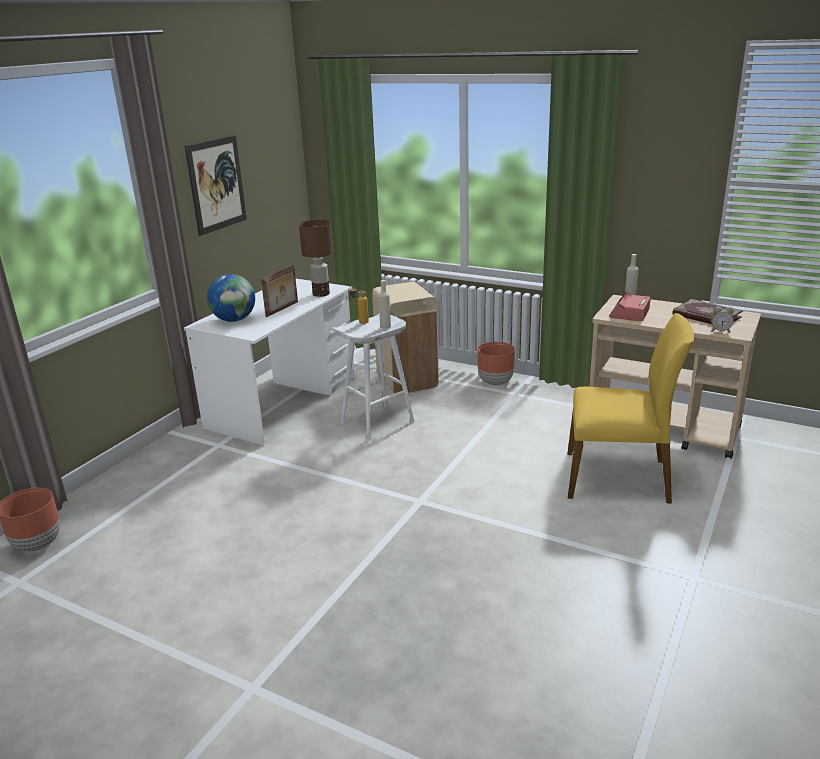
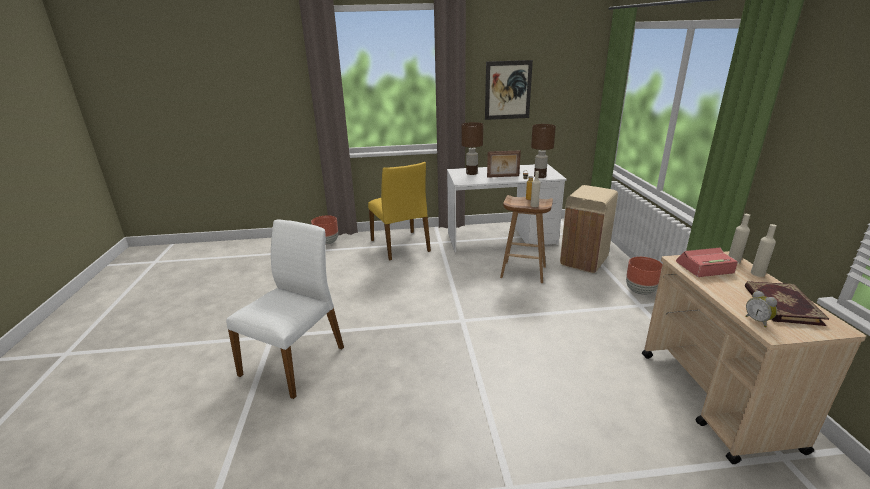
camera: 55 degrees right, 0 degrees up
(234, 320) = (471, 173): globe -> brown table lamp
(347, 675) = (295, 360): none -> white chair
(377, 423) = (522, 272): white stool -> brown stool
(618, 477) = (598, 397): yellow chair -> yellow chair (401, 245)
(657, 303) = (757, 273): none -> beige bottle

